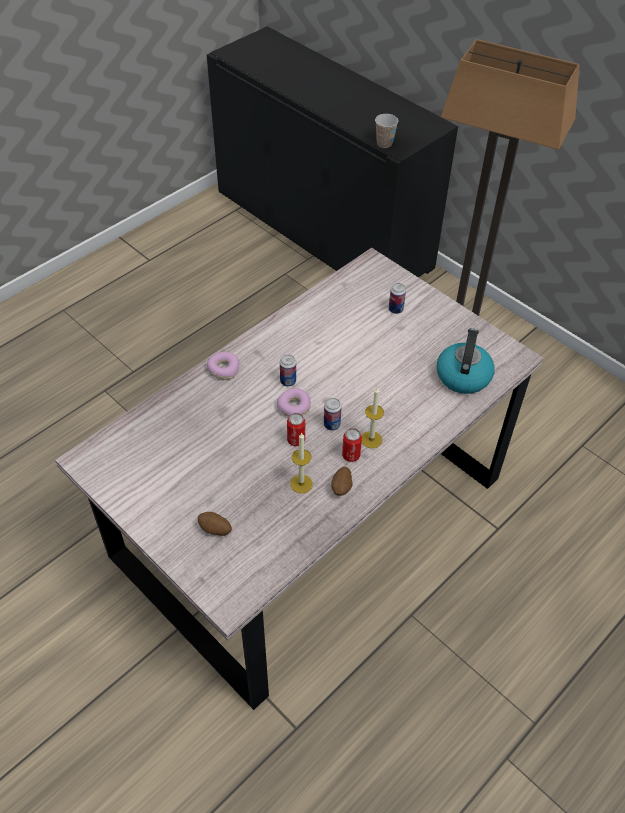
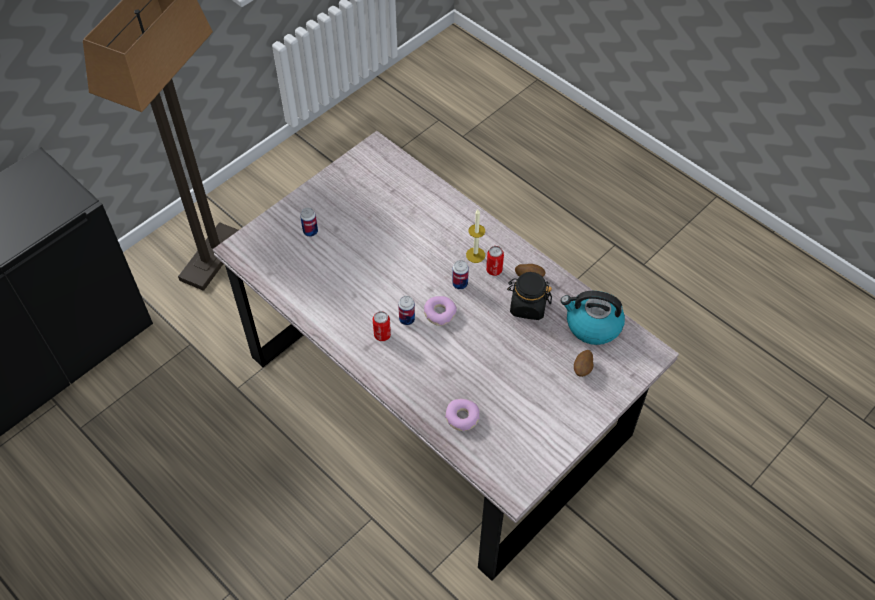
camera: 90 degrees left, 5 degrees up
(223, 369) = (391, 375): donut -> donut (462, 418)
(296, 440) = (479, 311): can -> can (382, 335)
(301, 484) = (527, 306): candle -> black jar
(384, 143) = (61, 214): cup -> none
(463, 375) = (398, 186): kettle -> kettle (592, 325)

